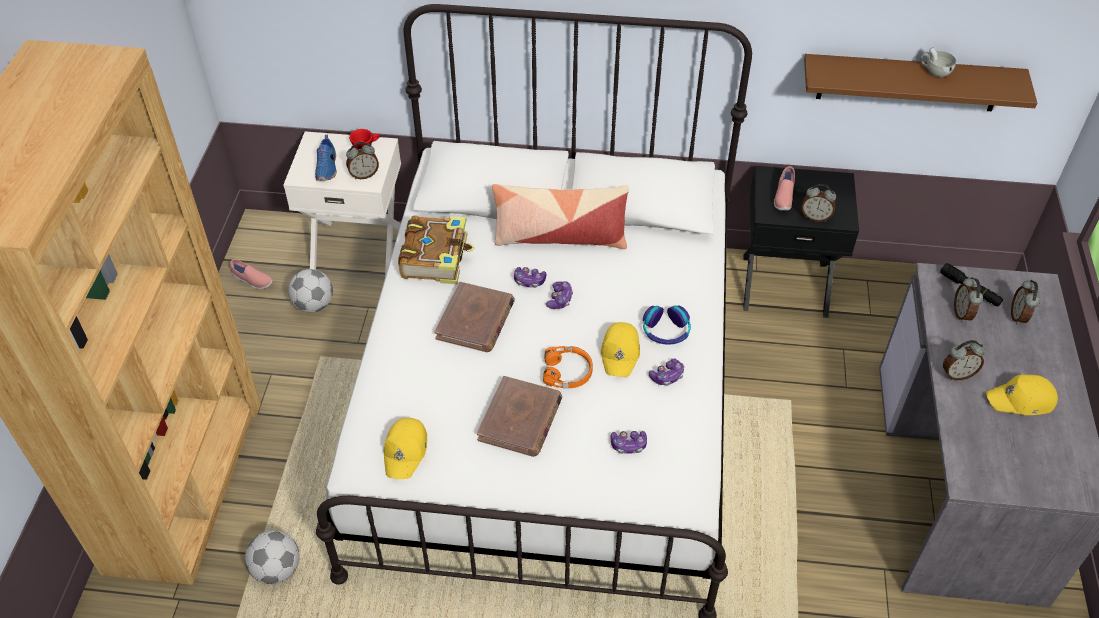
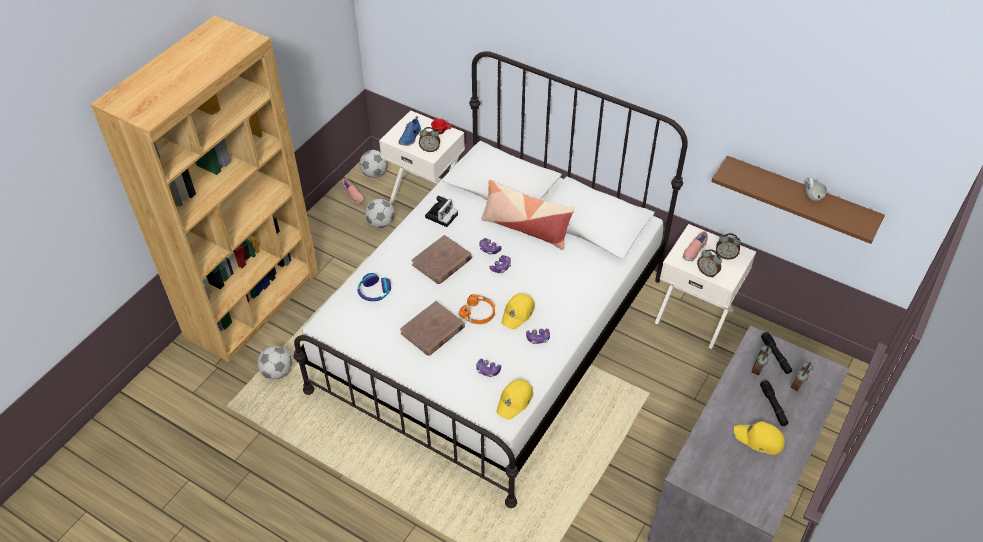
camera: 25 degrees right, 0 degrees up
(267, 241) = (375, 174): none -> football
(406, 451) = (356, 324): yellow cap -> yellow cap (515, 401)
(436, 257) = (441, 215): book -> camera
(666, 331) = (555, 310): headphones -> headphones (374, 292)
(784, 284) = (695, 315): black nightstand -> white nightstand
(957, 374) = (726, 406): alarm clock -> alarm clock (725, 255)
(1008, 352) = (773, 406): none -> black flashlight

